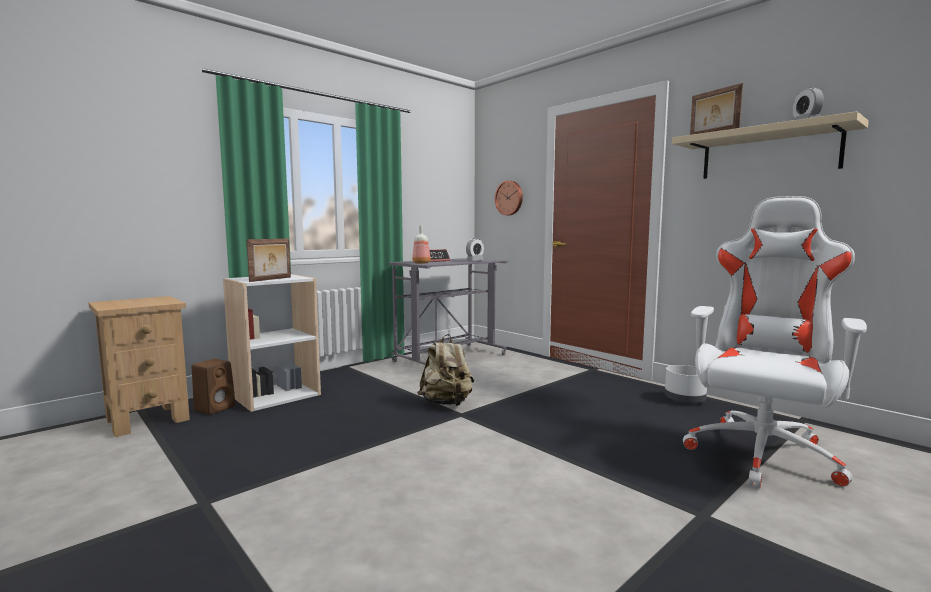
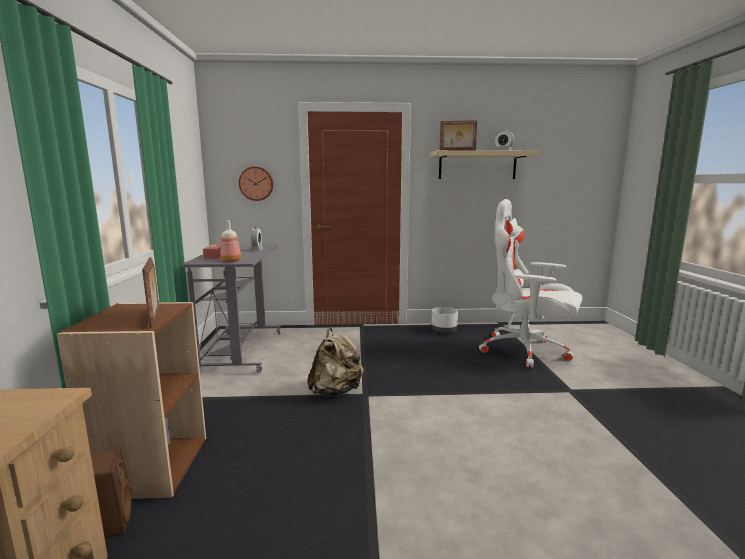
camera: 50 degrees left, 5 degrees up
(276, 395) = (151, 465): white bookcase -> brown bookcase
(760, 460) = (530, 352): white office chair -> white office chair turned 45 degrees counterclockwise

